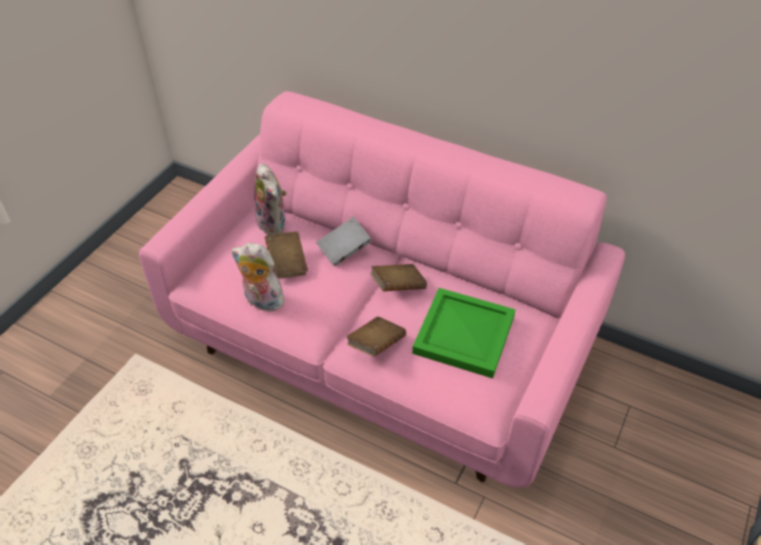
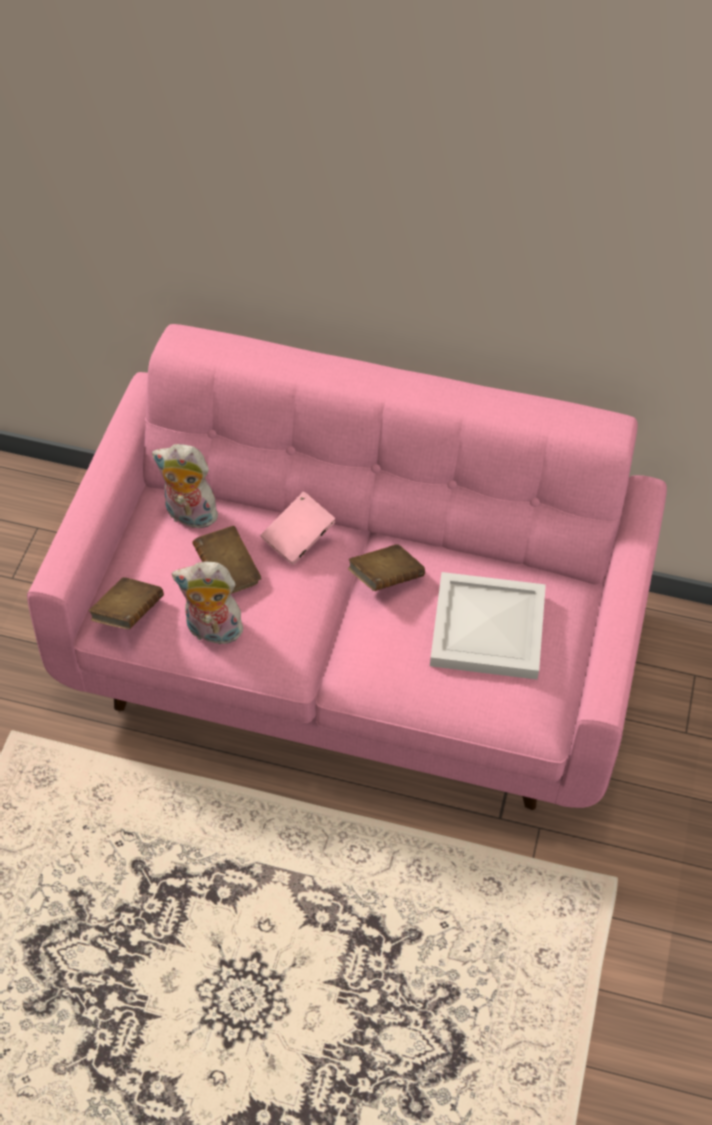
camera: 15 degrees left, 5 degrees up
(274, 224) = (188, 516): plush toy -> plush toy turned 150 degrees clockwise
(344, 250) = (298, 539): grey book -> pink book
(376, 345) = (381, 663): brown book -> brown book (128, 614)
(465, 334) = (489, 628): green tray -> white tray

